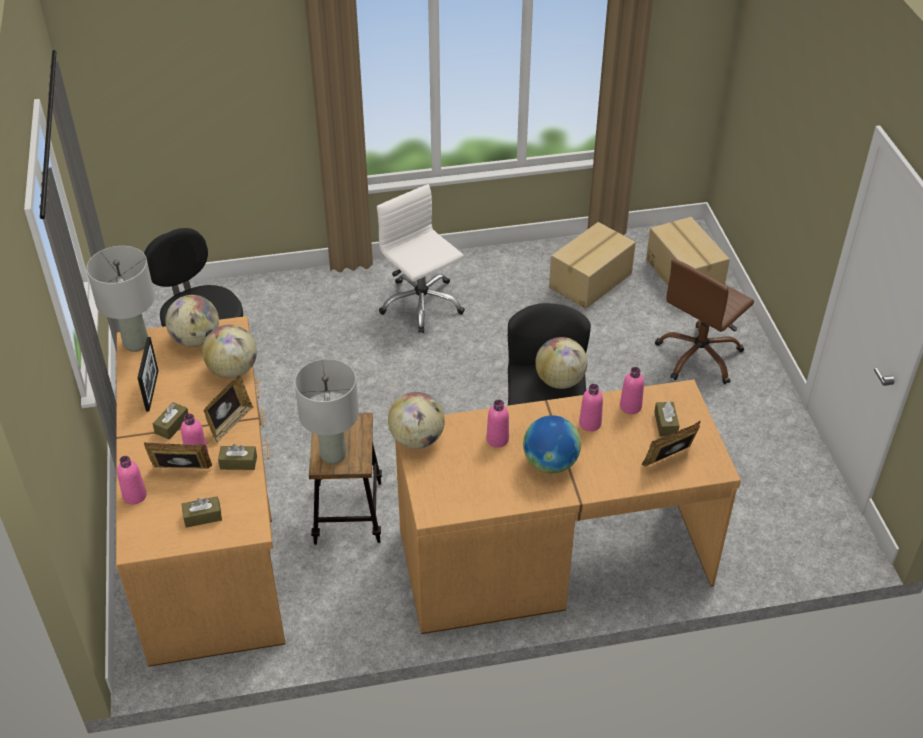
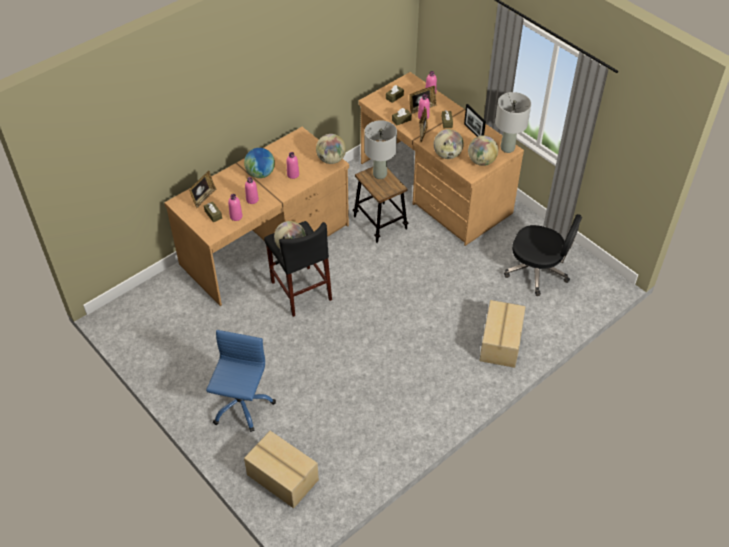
camera: 150 degrees right, 5 degrees up
(421, 304) = (445, 362): white office chair -> none
(591, 281) = (347, 438): cardboard box -> cardboard box (500, 342)
(699, 356) = (241, 405): brown office chair -> blue office chair

